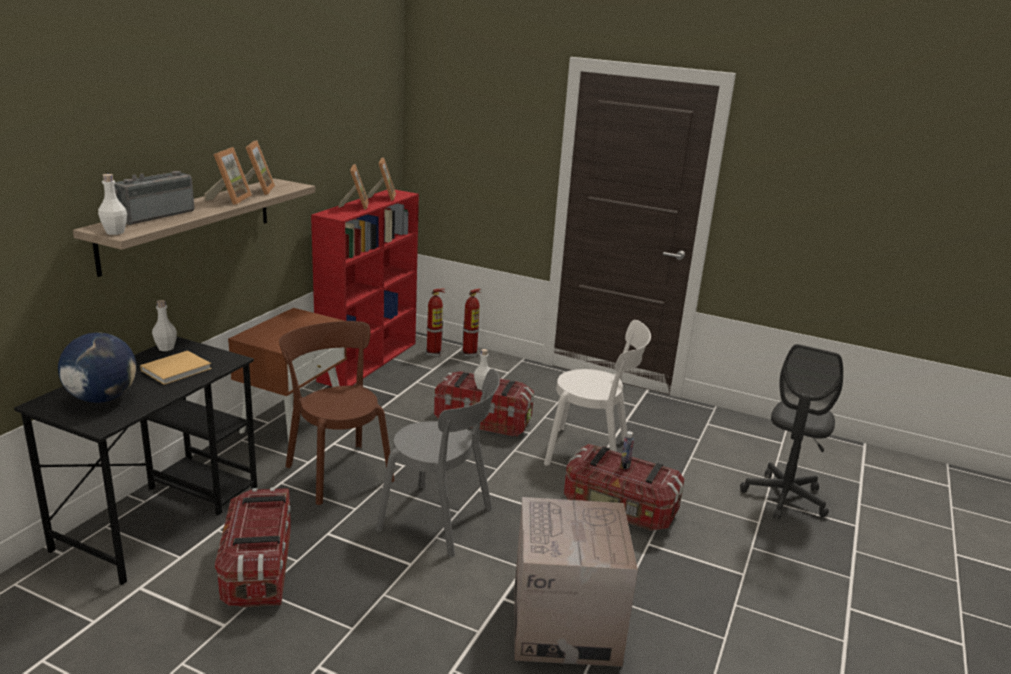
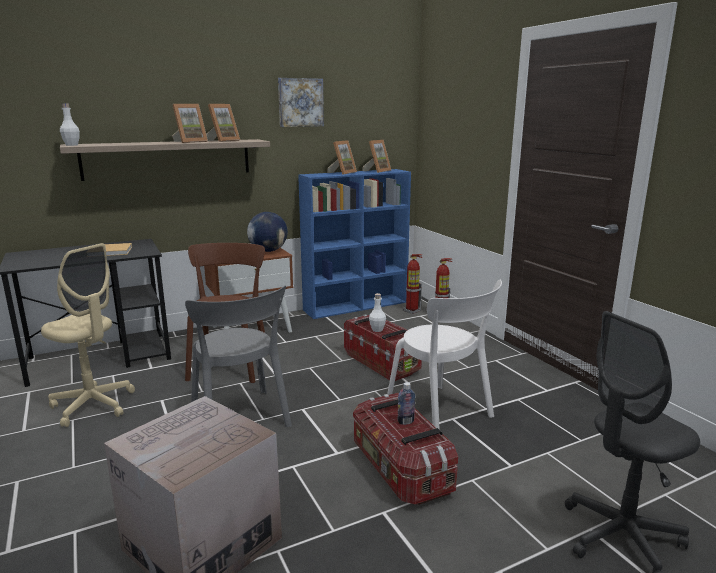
camera: 40 degrees right, 5 degrees down
(102, 398) = (45, 256): globe -> globe (268, 251)
(152, 215) = (120, 143): radio -> none
(166, 348) = (131, 242): white bottle -> none
(258, 568) = (93, 405): storage box -> beige office chair
(310, 124) = (300, 102): none -> picture
(369, 361) = (356, 306): red bookcase -> blue bookcase

